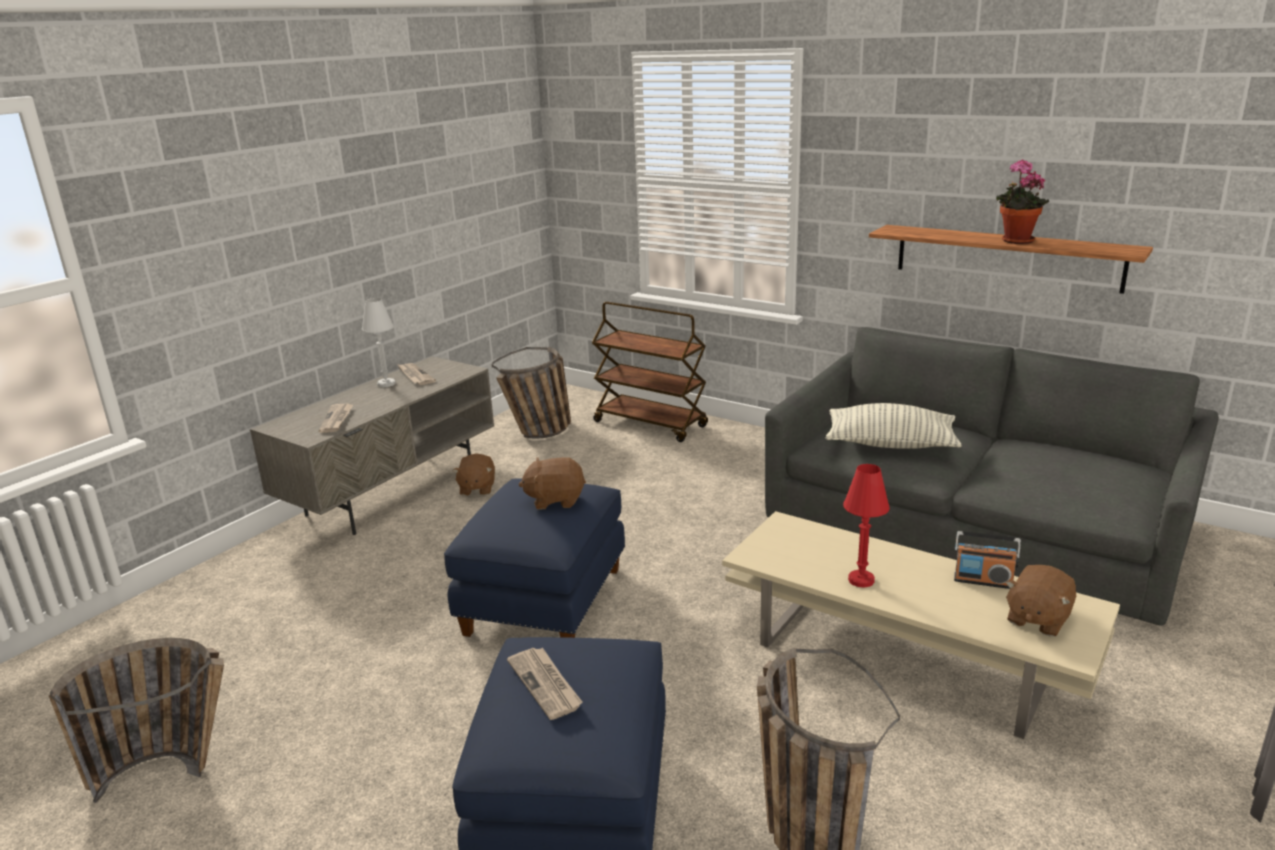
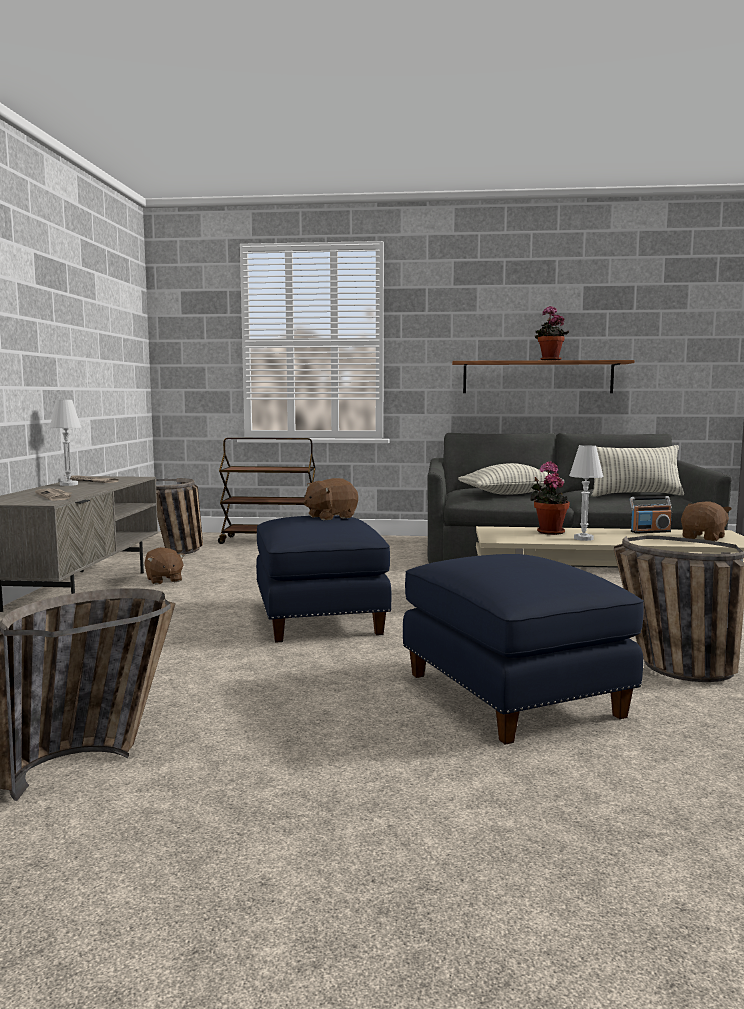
camera: 30 degrees left, 15 degrees down
(546, 684) = (500, 563): newspaper -> none
(842, 549) = (548, 532): none -> potted plant
(861, 580) = (583, 538): red table lamp -> white table lamp
(1037, 619) = (703, 537): brown plush toy -> brown plush toy turned 150 degrees counterclockwise
(1071, 480) = (635, 495): none -> pillow

